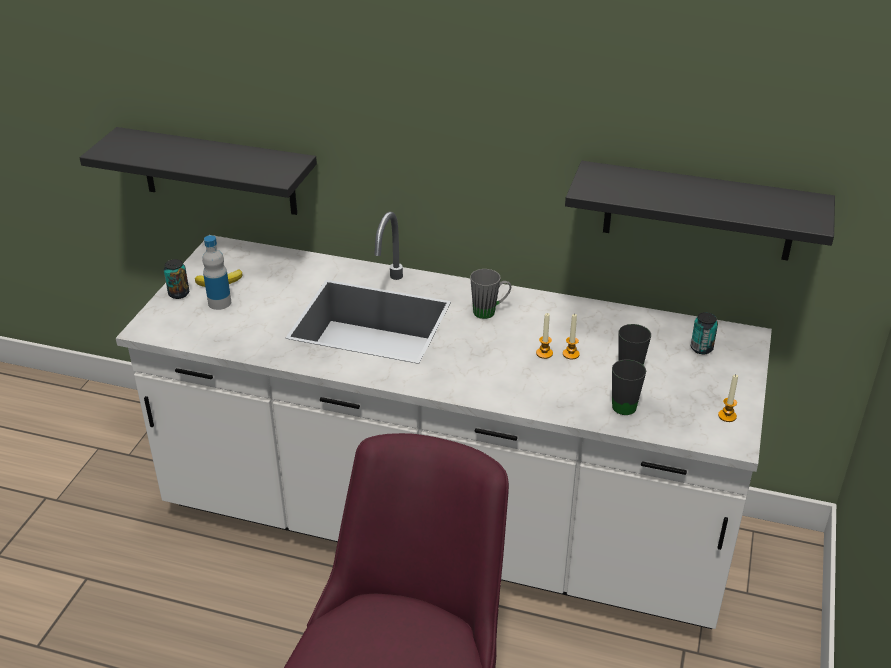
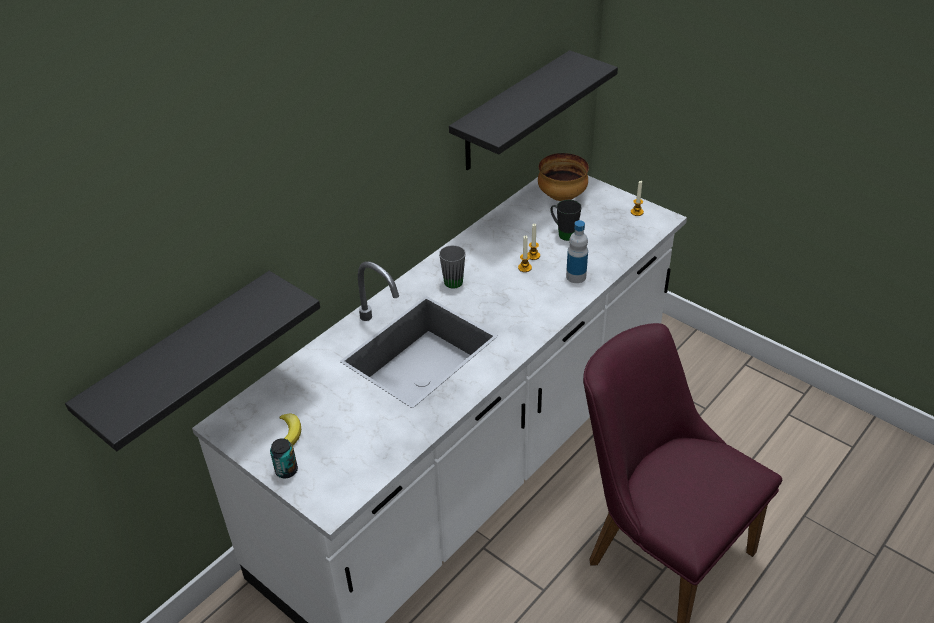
camera: 65 degrees left, 5 degrees up
(219, 303) = (325, 442): bottle -> bottle (576, 276)
(624, 402) = (601, 249): black mug -> none
(701, 348) = (562, 197): can -> bowl

